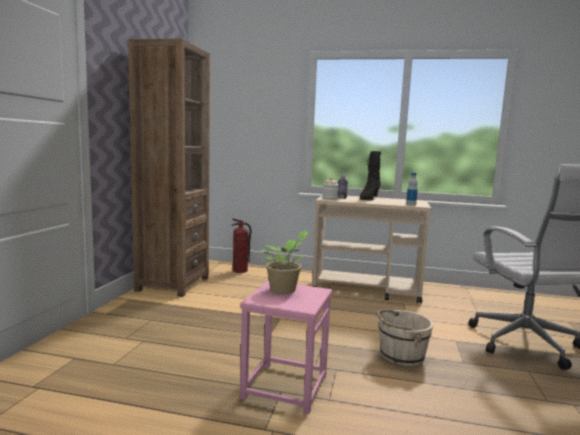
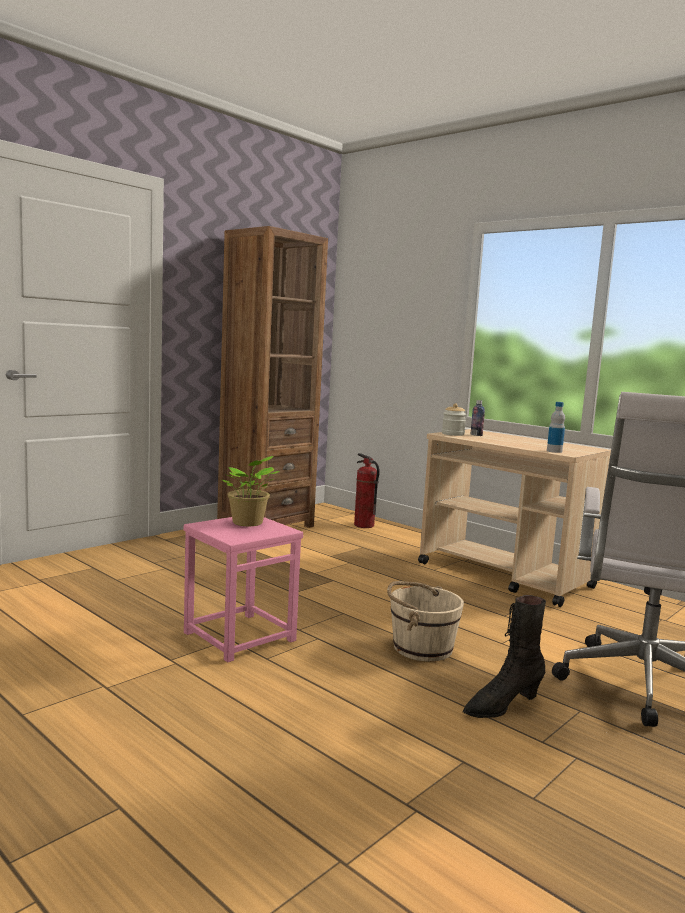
camera: 30 degrees right, 0 degrees up
(368, 199) = (516, 439): black boot -> black boot (502, 706)

